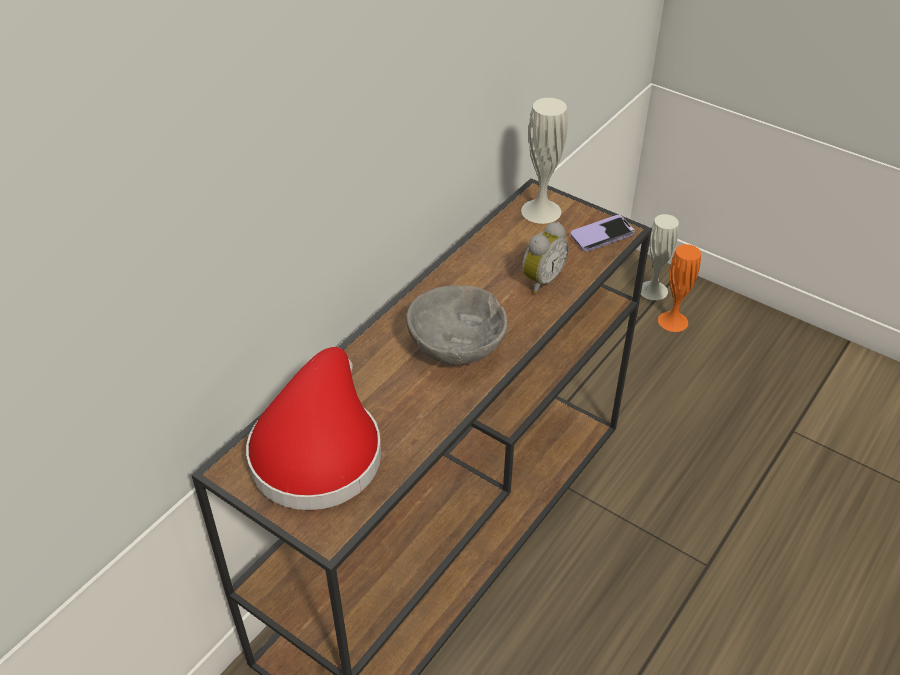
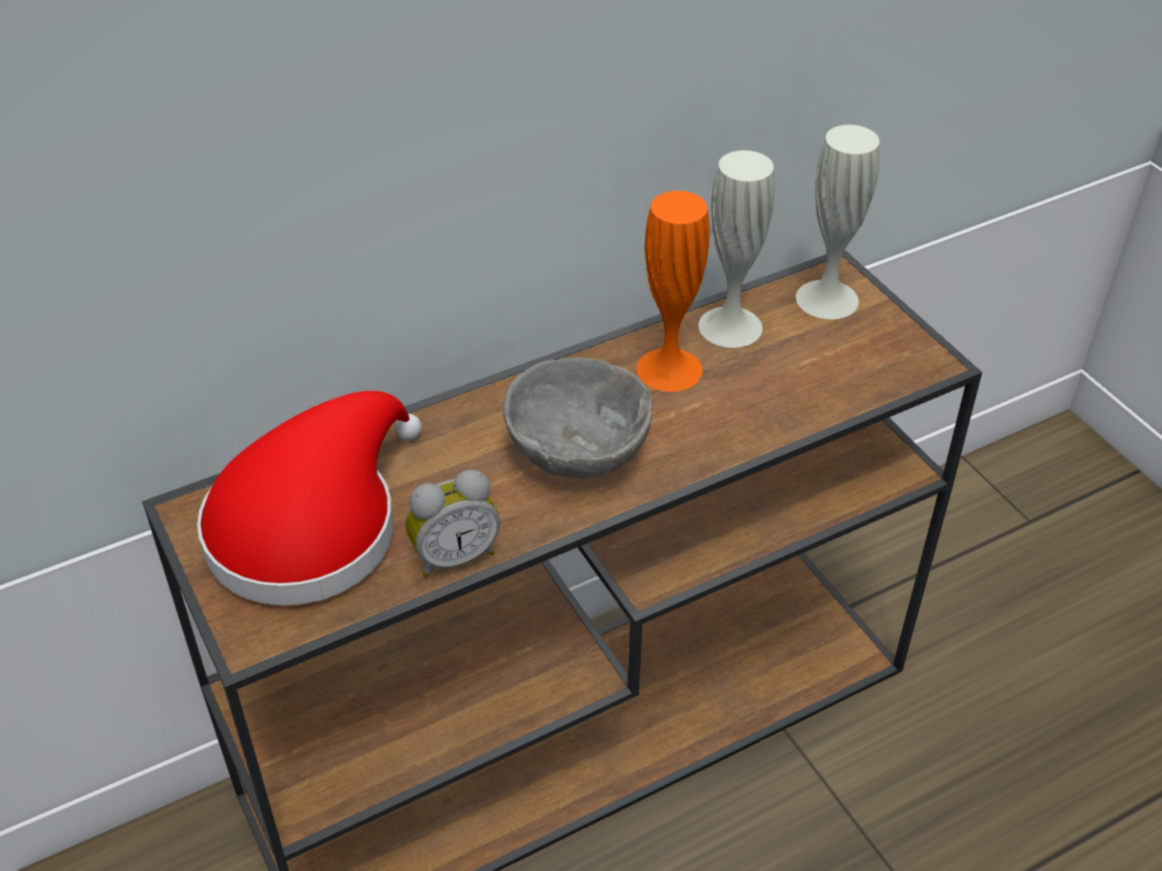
camera: 25 degrees right, 0 degrees up
(540, 280) = (760, 396): alarm clock -> alarm clock (454, 555)
(602, 235) = (896, 359): phone -> none
(653, 290) = (1074, 487): white vase -> white vase (730, 326)
(673, 321) = (1081, 543): orange vase -> orange vase (669, 369)

